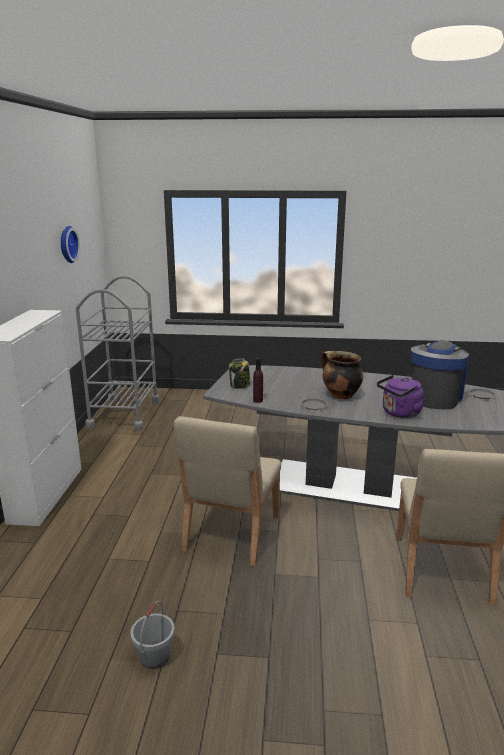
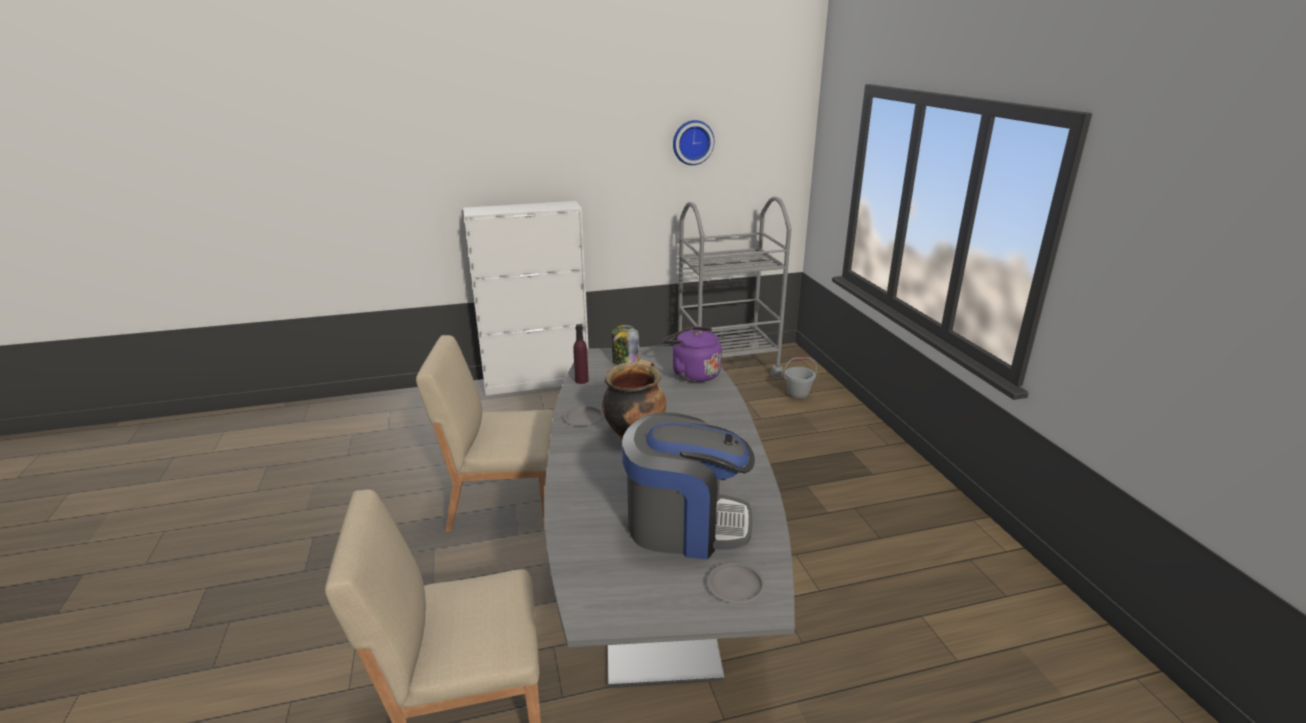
camera: 70 degrees right, 5 degrees up
(155, 657) = (312, 504): grey bucket -> grey bucket (798, 395)
(399, 413) = (588, 491): purple kettle -> purple kettle (693, 374)

